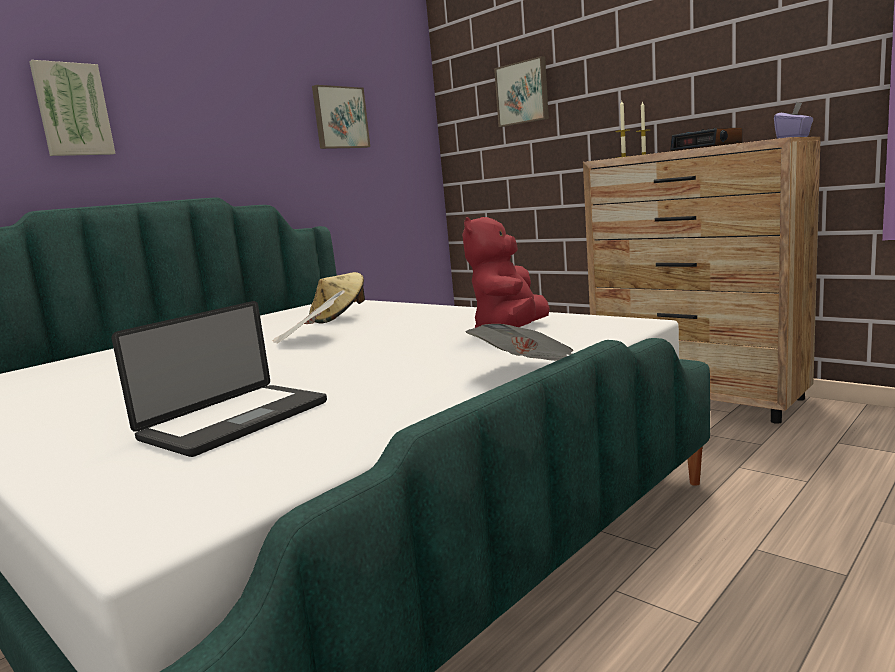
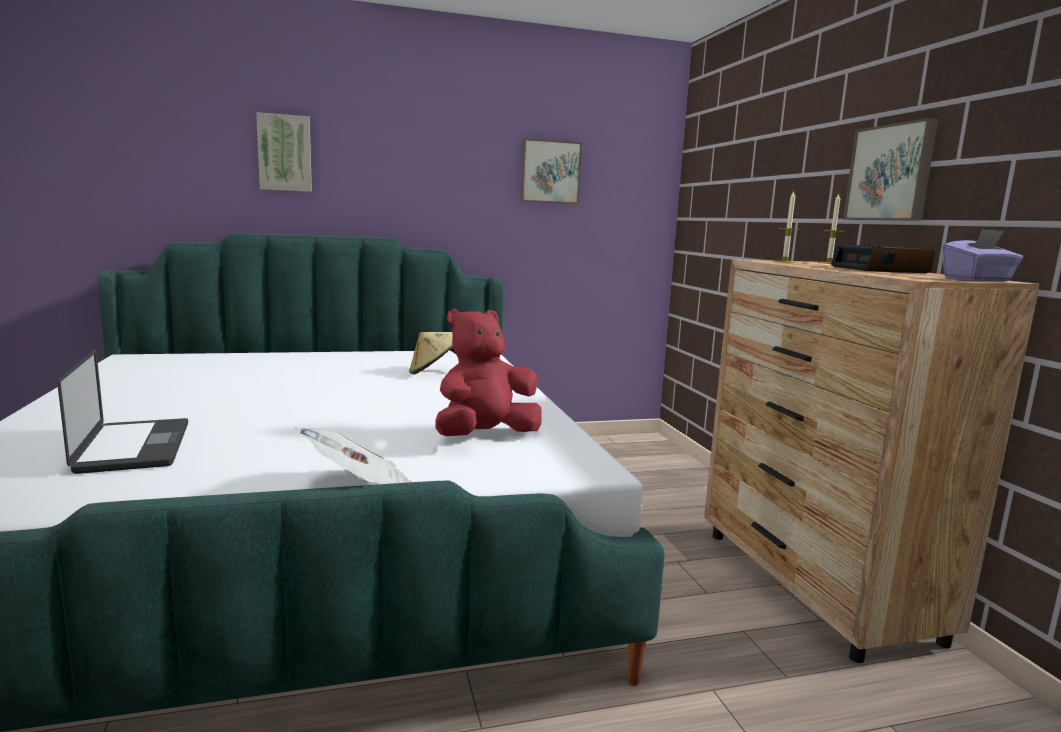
camera: 30 degrees right, 0 degrees up
(235, 421) = (134, 447): laptop -> laptop turned 90 degrees counterclockwise
(309, 339) = (362, 387): newspaper -> none
(523, 93) = (747, 162): picture -> picture (891, 173)

